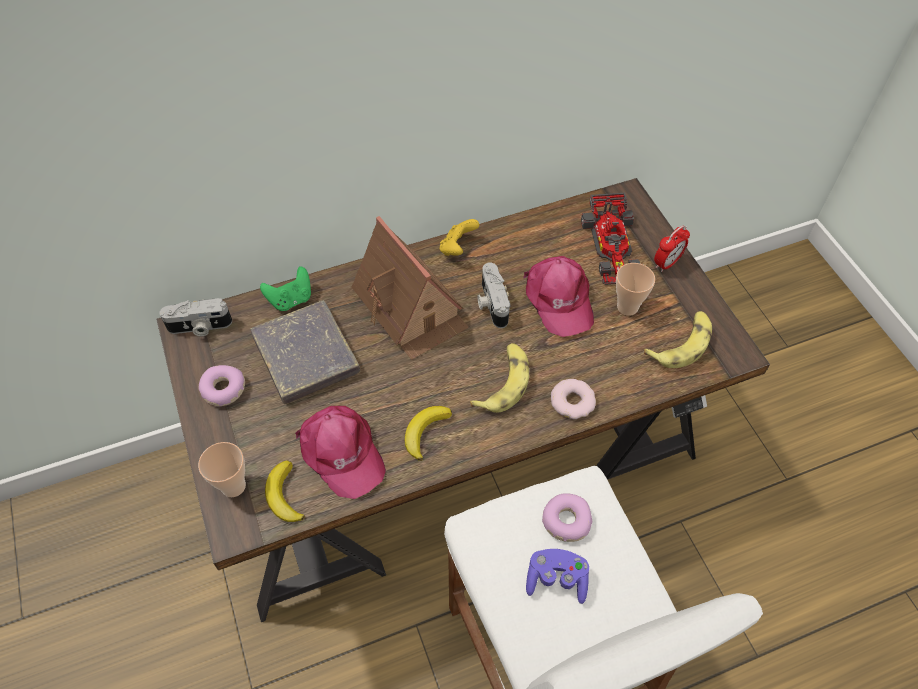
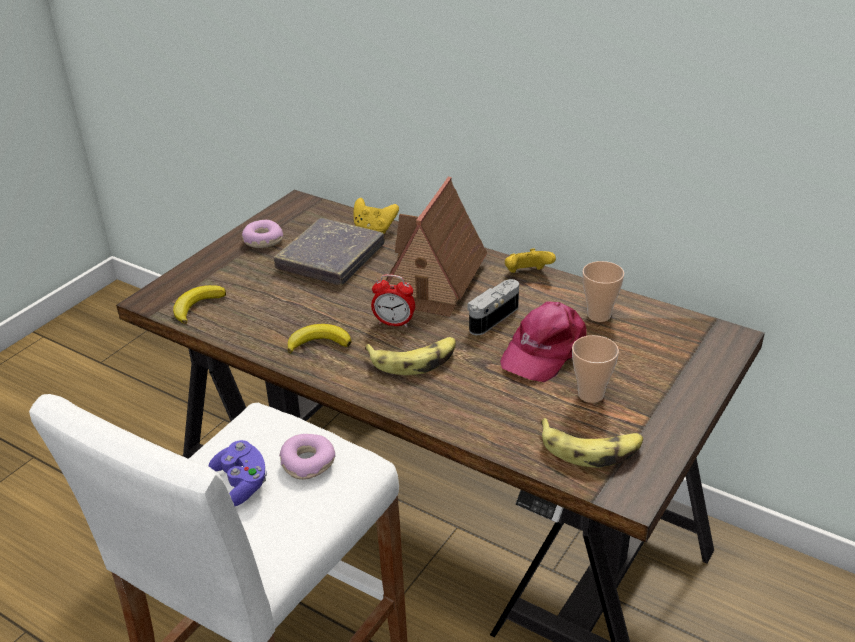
camera: 55 degrees right, 20 degrees down
(199, 327) = (305, 207): camera -> none
(233, 486) = (185, 282): cup -> cup (599, 315)
(291, 299) = (374, 228): green game controller -> yellow game controller
(341, 453) = (258, 313): pink cap -> none
(572, 401) = (438, 407): donut -> none
(612, 247) = (652, 355): toy car -> none
(667, 263) = (682, 397): alarm clock -> alarm clock (394, 323)

